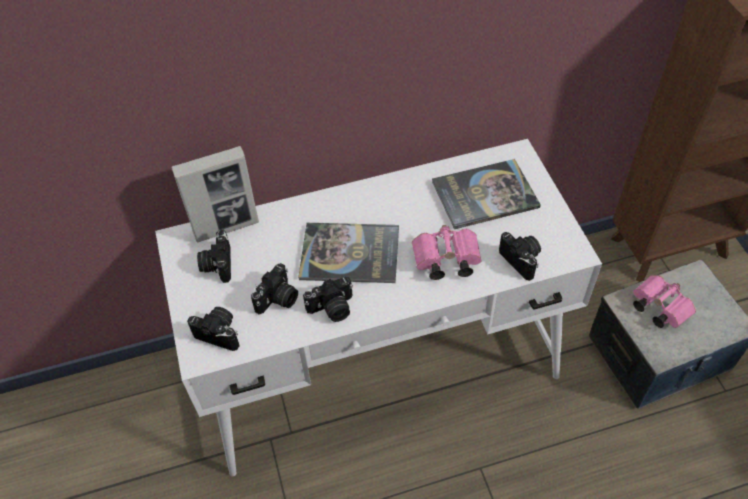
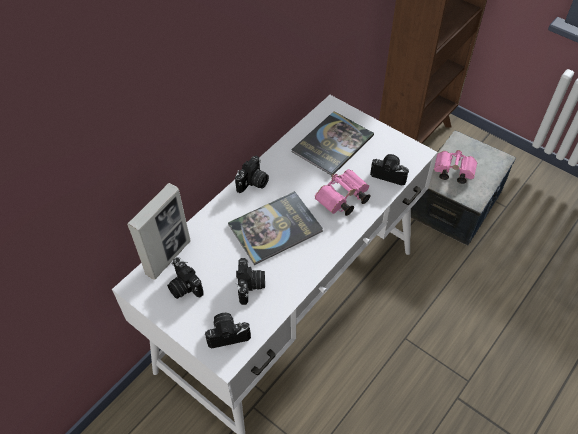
camera: 35 degrees left, 0 degrees up
(332, 309) = (294, 272): camera -> camera (253, 183)

